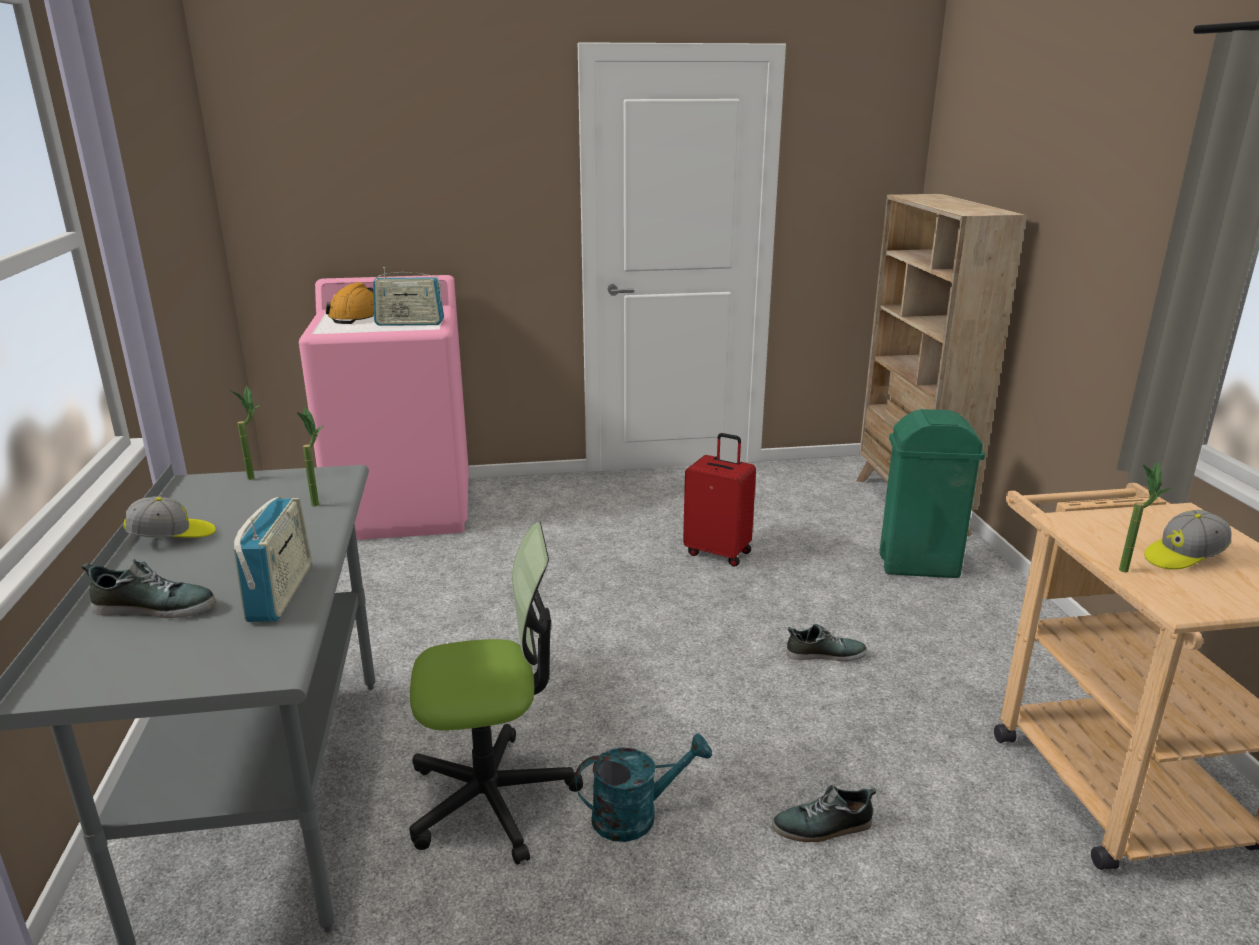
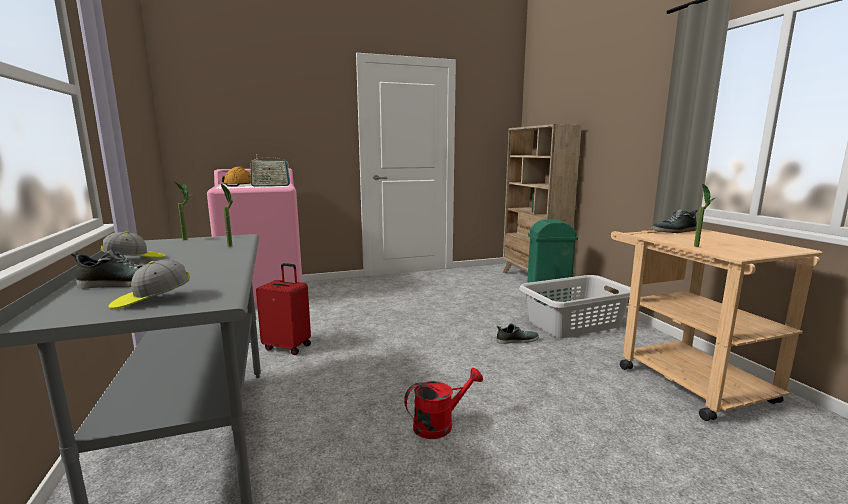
camera: 10 degrees left, 10 degrees down
(280, 593) = (216, 274): radio -> none
(491, 798) = (347, 425): office chair -> none
(636, 815) = (439, 424): turquoise watering can -> red watering can
(718, 552) = (444, 303): red suitcase -> red suitcase (288, 347)
(823, 826) = (550, 418): shoe -> shoe (674, 231)
(951, 625) = (575, 324): none -> grey laundry basket
(1183, 557) = (719, 241): cap -> cap (152, 300)

